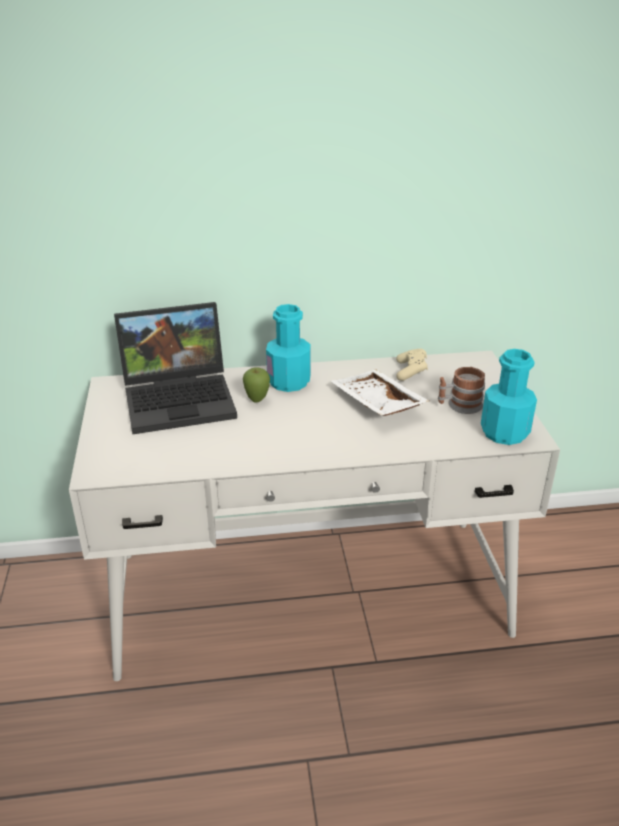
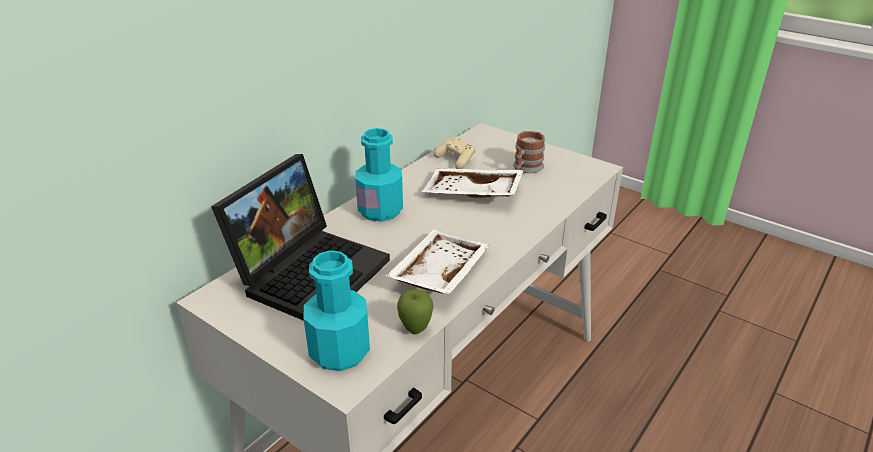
camera: 45 degrees left, 0 degrees up
(252, 444) = (438, 272): none -> white tray
(257, 400) = (380, 237): apple -> apple (415, 330)
(504, 432) = (579, 172): turquoise bottle -> turquoise bottle (339, 351)

